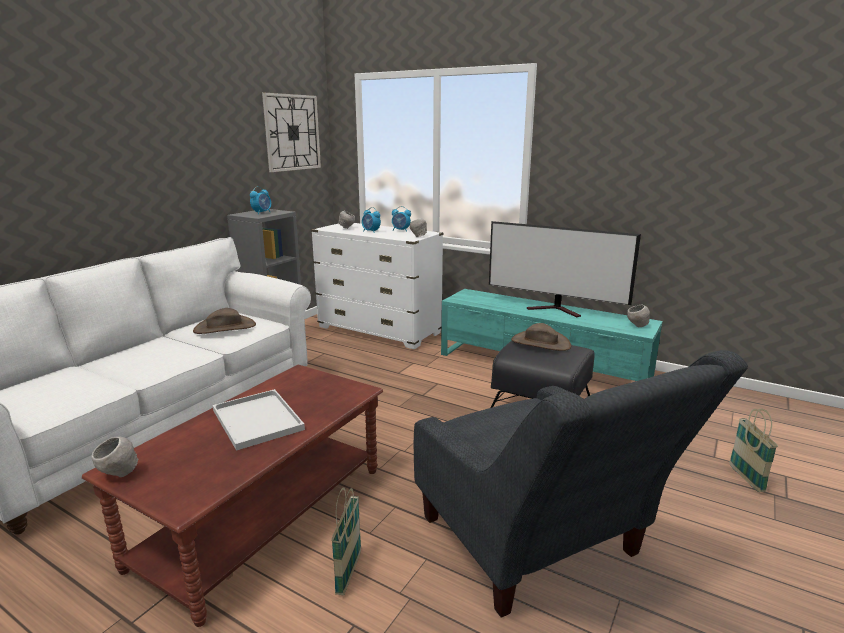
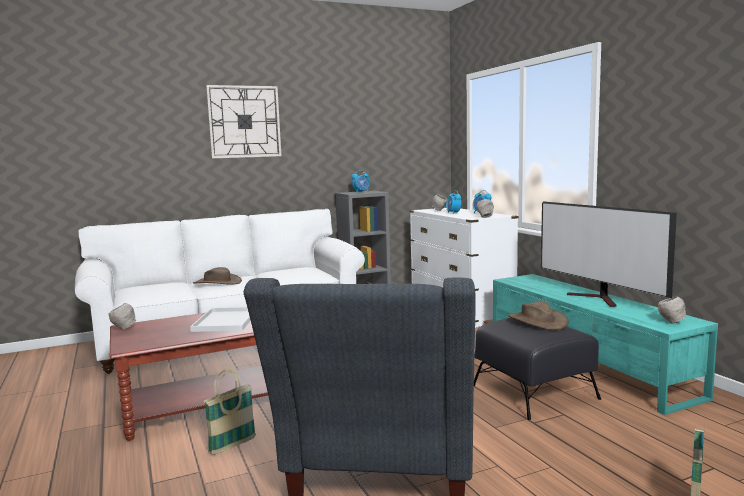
camera: 35 degrees right, 10 degrees down
(225, 327) = (290, 274): brown hat -> brown hat (217, 282)
(292, 132) = (407, 128): wall clock -> wall clock (244, 122)

